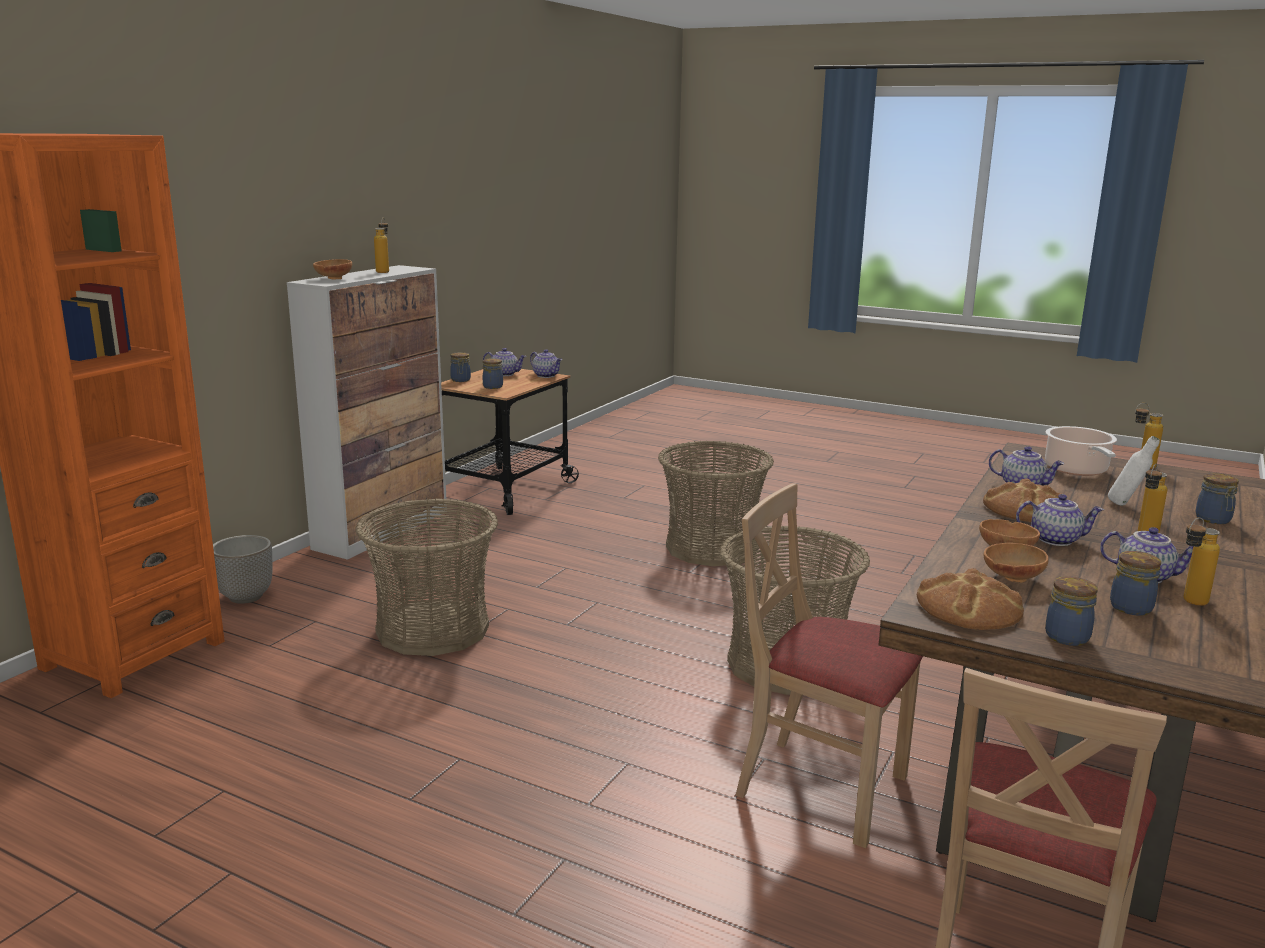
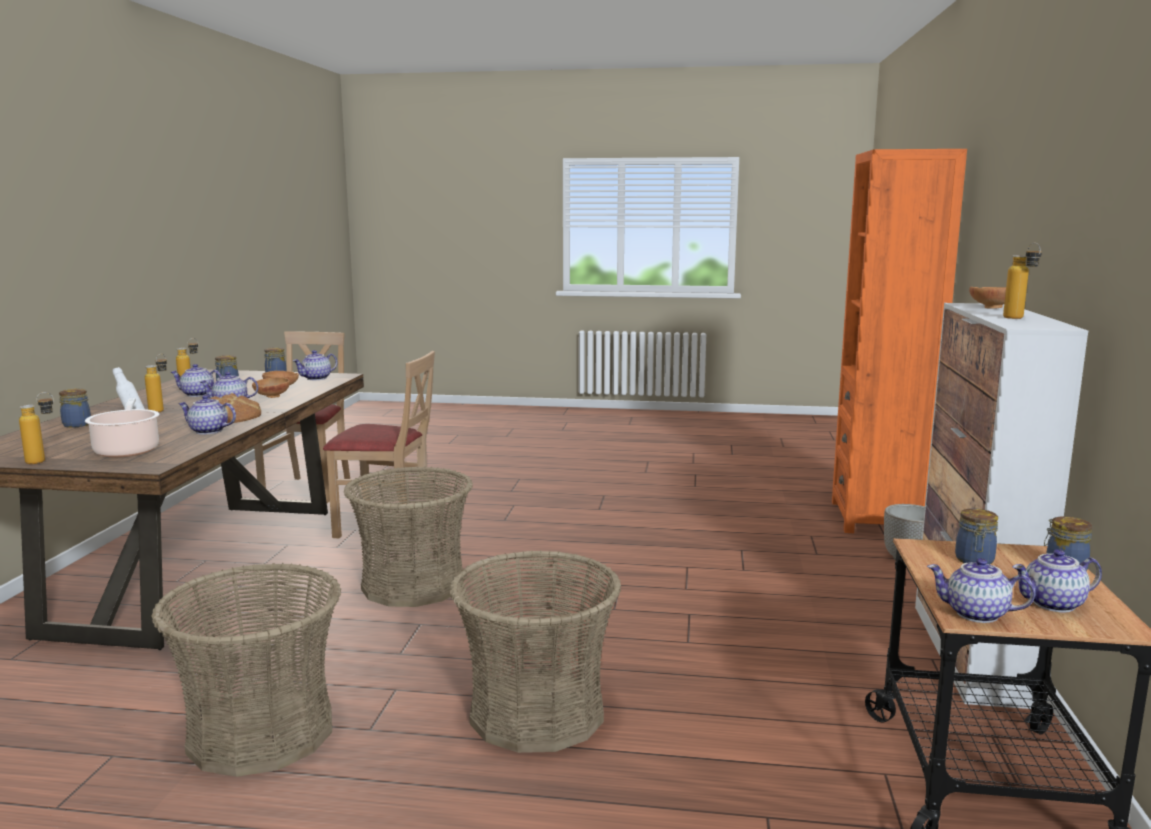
camera: 160 degrees right, 5 degrees down
(432, 629) = (720, 563): basket -> basket (261, 732)
(968, 608) = (316, 378): bread -> teapot

